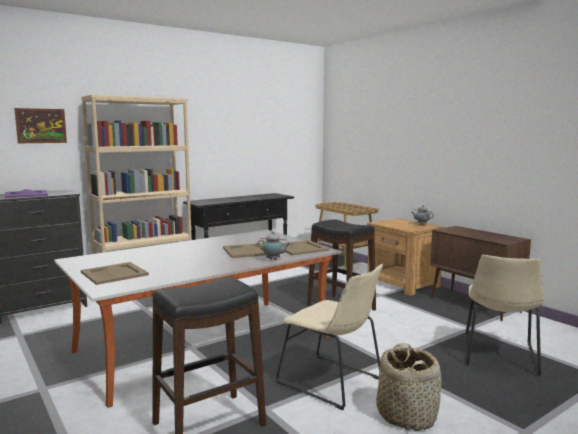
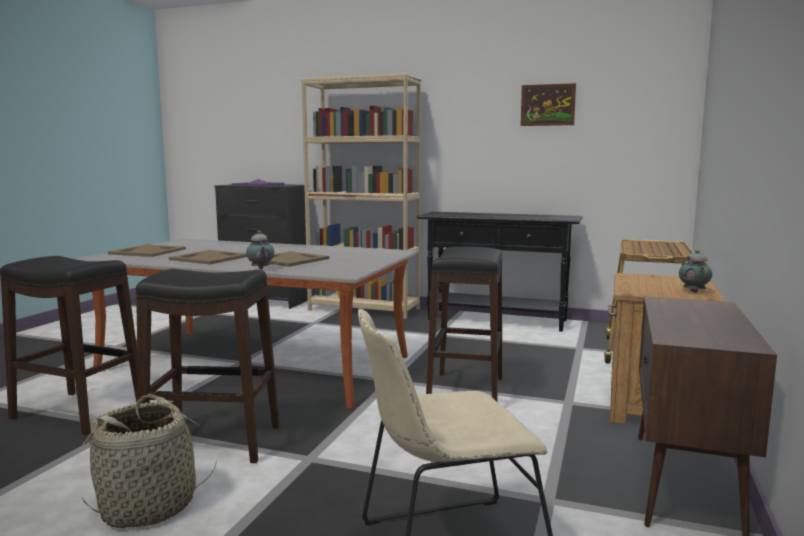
camera: 55 degrees right, 0 degrees up
(41, 125) = (289, 117): picture -> picture (547, 105)
(300, 248) = (336, 268): beige tray -> beige tray (209, 258)
(333, 382) = (213, 442): beige chair -> black stool

